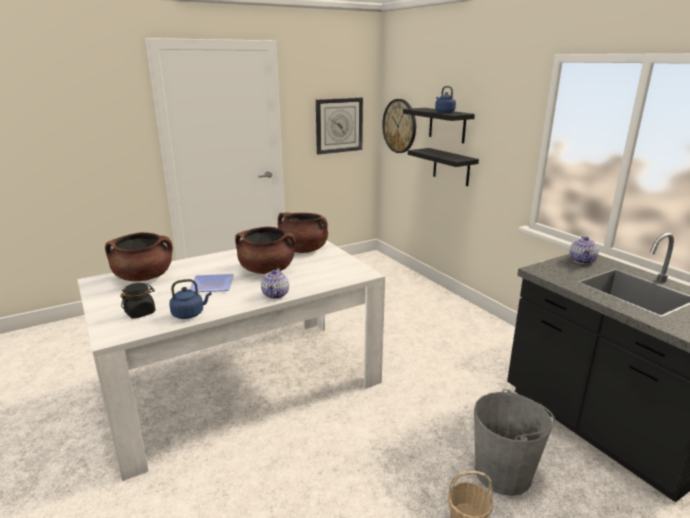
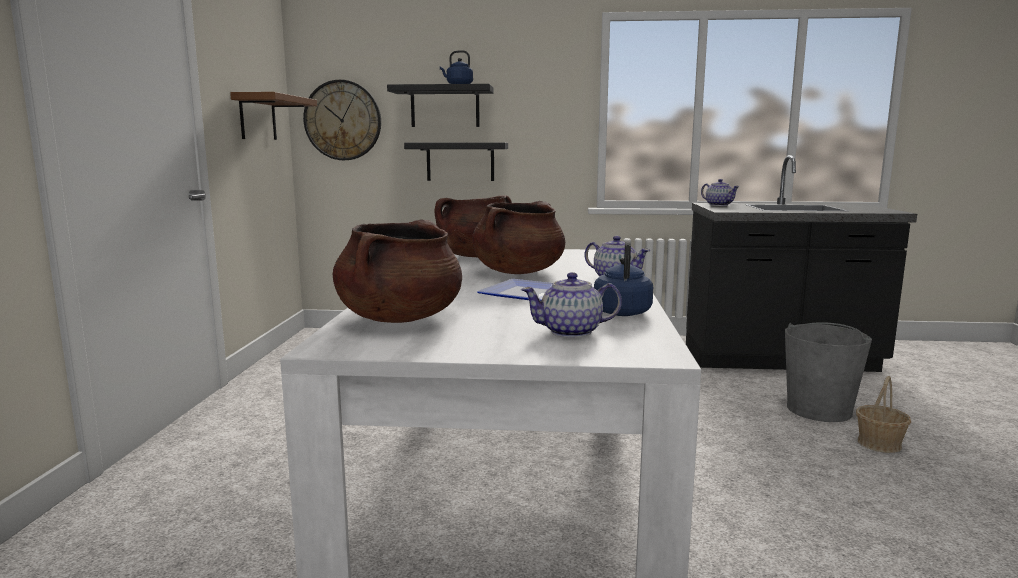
camera: 55 degrees left, 10 degrees down
(140, 312) = (571, 332): black jar -> teapot
(339, 125) = (258, 117): wall clock -> brown shelf

